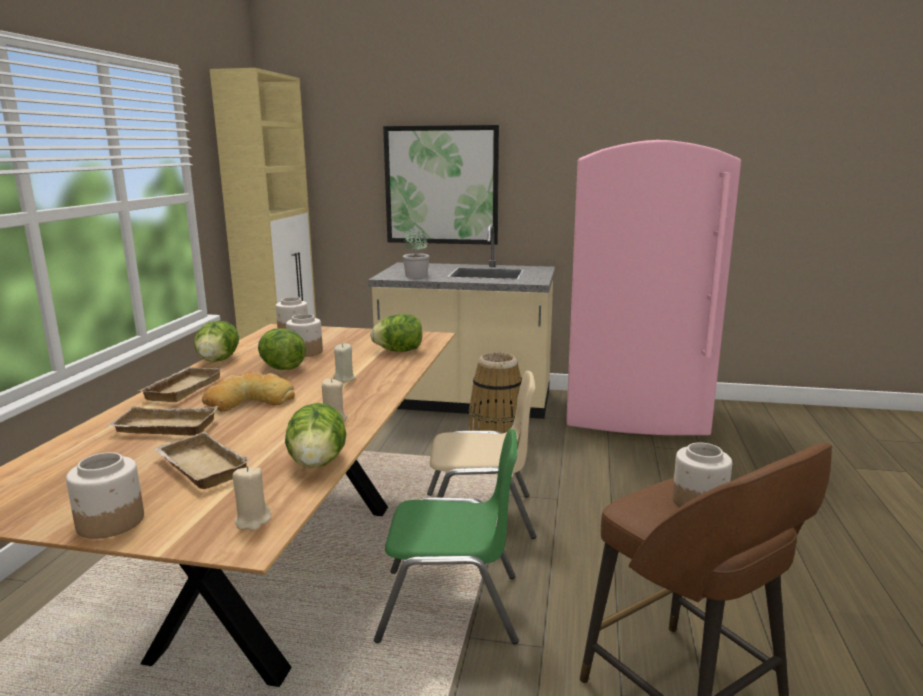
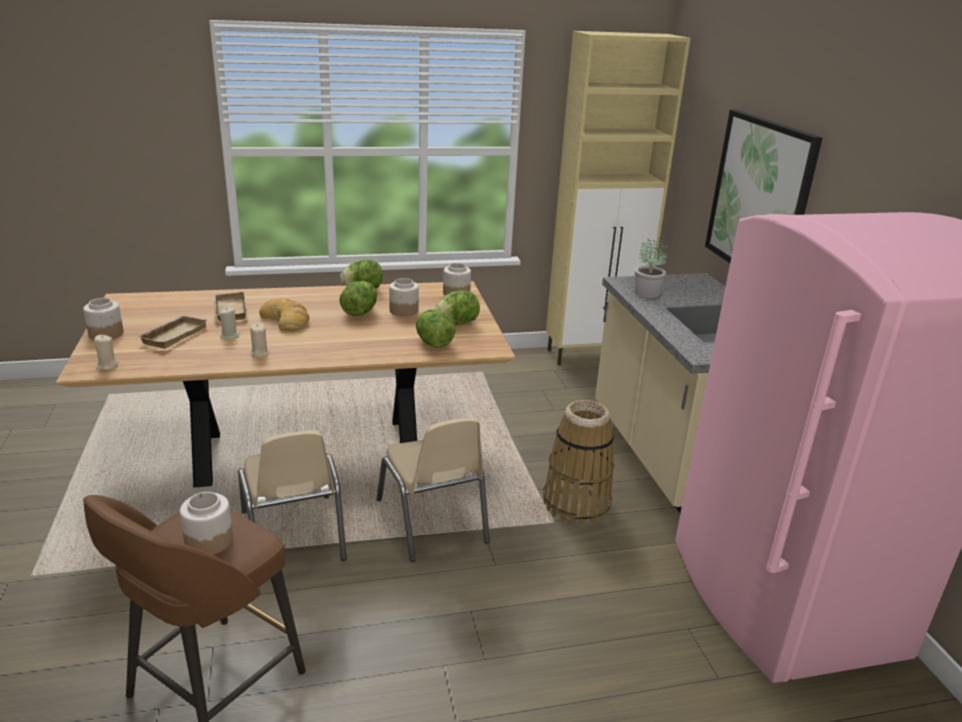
camera: 65 degrees right, 10 degrees up
(181, 388) = (299, 295): beige tray -> none
(317, 463) = (185, 365): lettuce -> lettuce (457, 323)
(344, 379) = (347, 338): beige candle -> beige candle (230, 336)
(450, 607) = (293, 536): green chair -> beige chair

